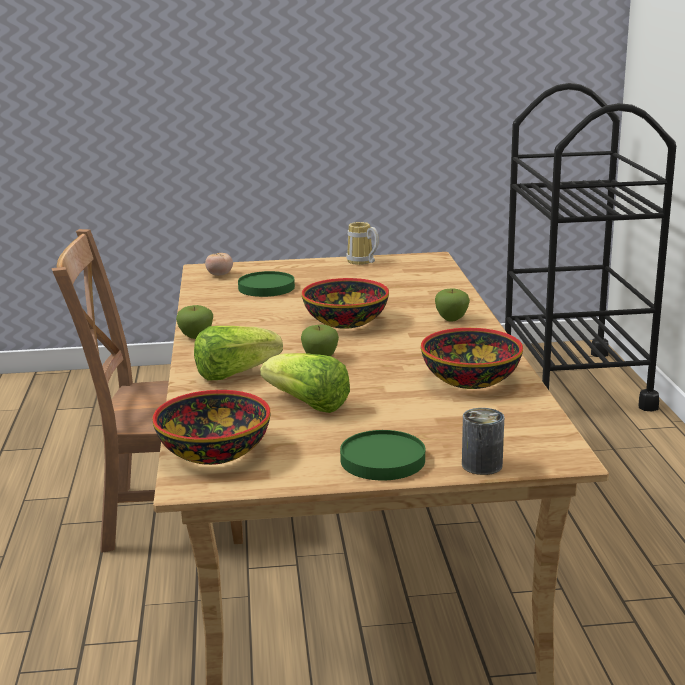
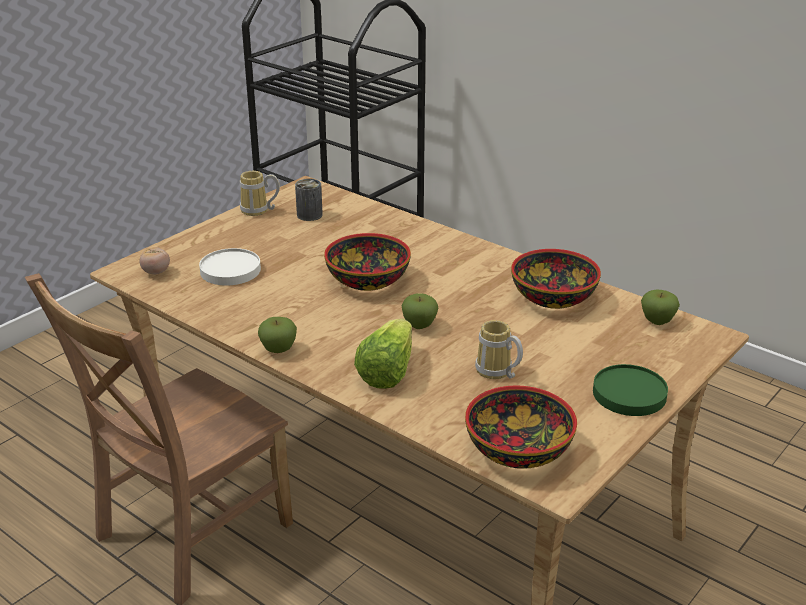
camera: 45 degrees left, 10 degrees up
(266, 288) = (231, 270): green plate -> white plate
(307, 405) = (496, 373): lettuce -> mug
(451, 319) = (439, 246): apple -> apple (657, 321)
(482, 465) = (685, 366): can -> can (309, 215)

